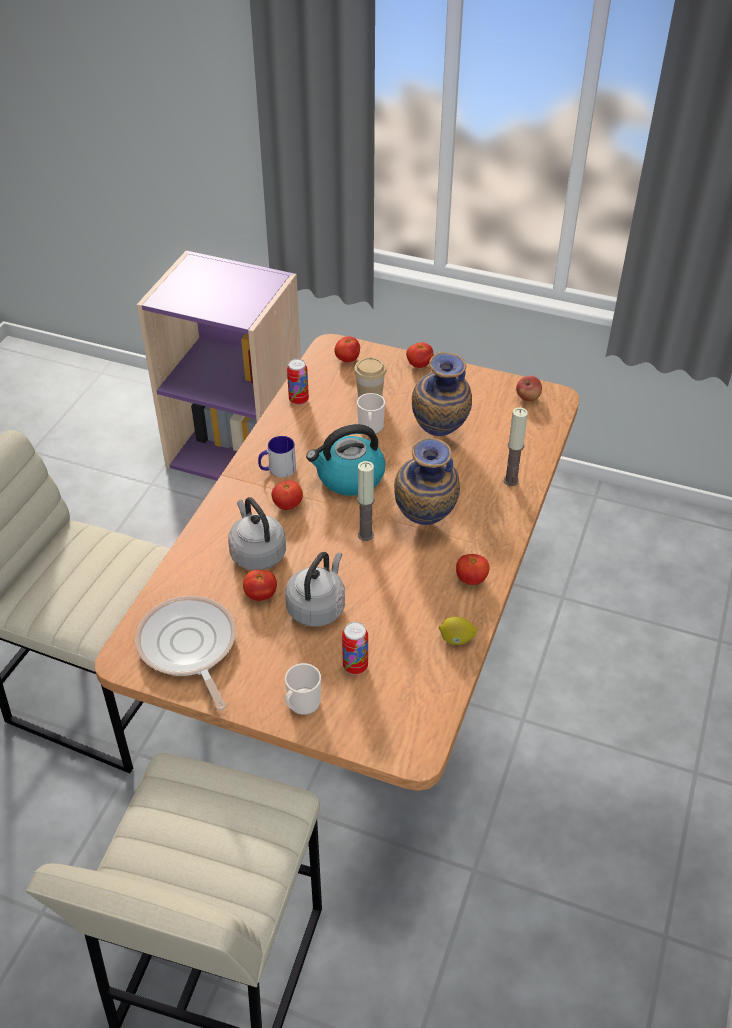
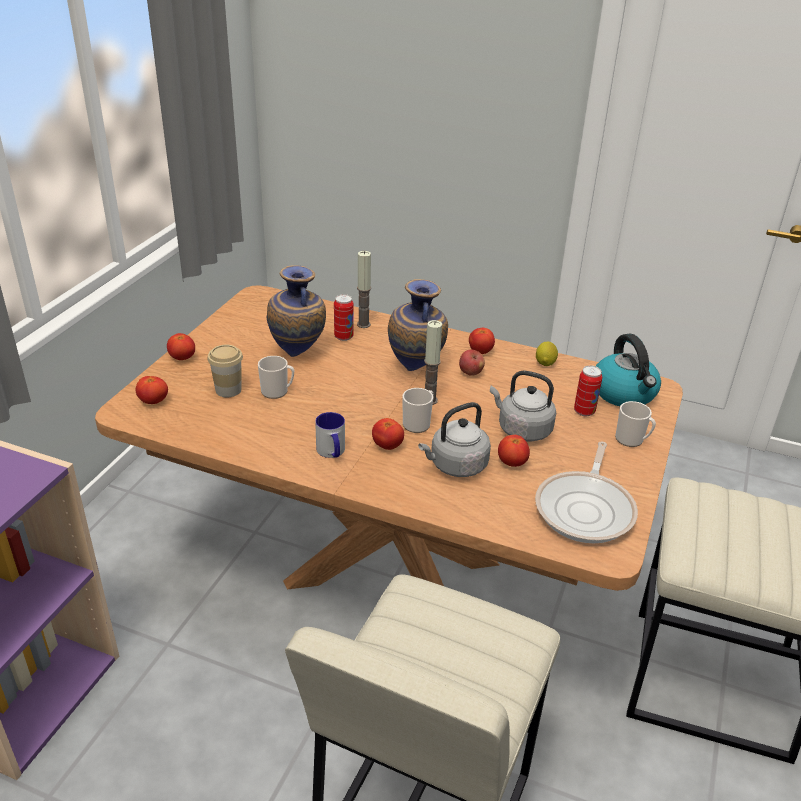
camera: 90 degrees left, 10 degrees down
(188, 647) = (586, 509): frying pan -> frying pan turned 45 degrees counterclockwise
(298, 400) = (216, 436): can -> can (343, 337)
(324, 526) = (418, 423): none -> mug
(349, 477) = (350, 407): kettle -> kettle (624, 393)
(528, 398) = (254, 307): apple -> apple (470, 373)

